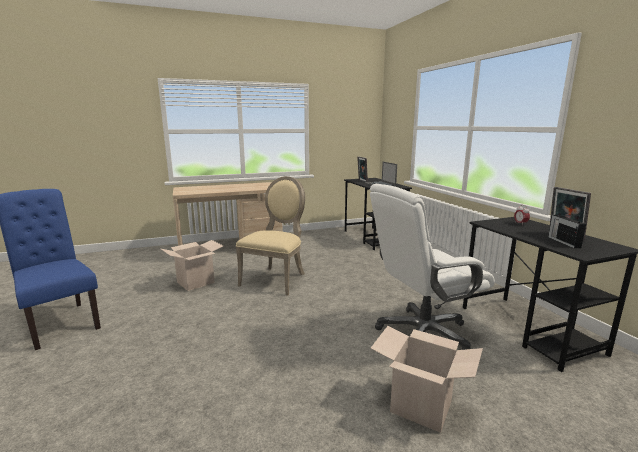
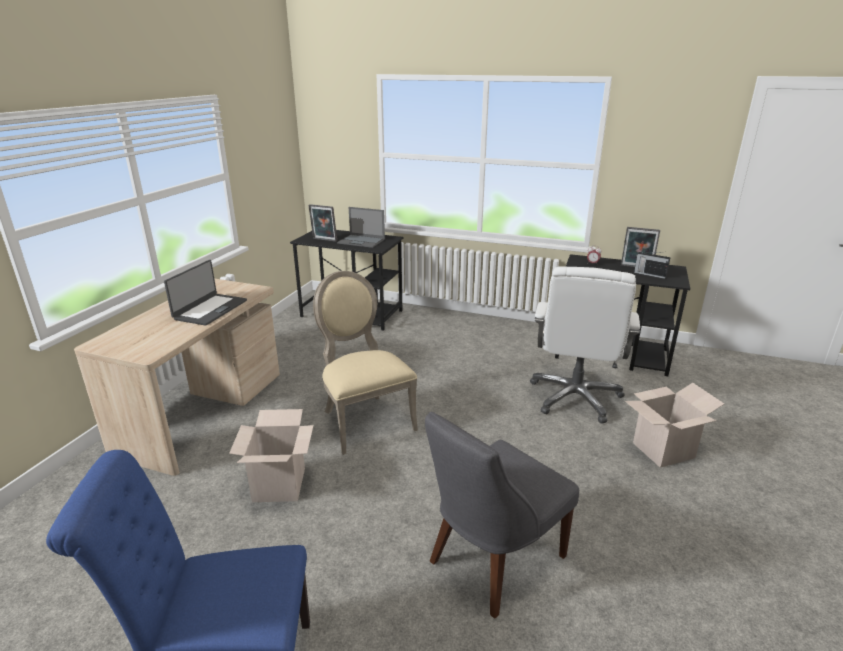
camera: 50 degrees left, 10 degrees up
(184, 365) = (492, 561): none -> grey chair
(238, 188) = (210, 309): none -> laptop

